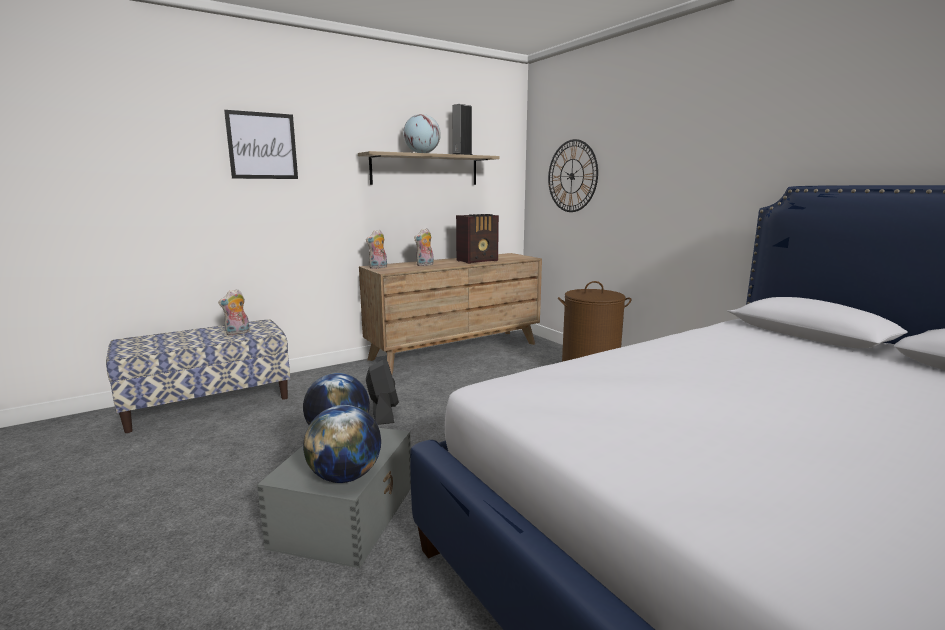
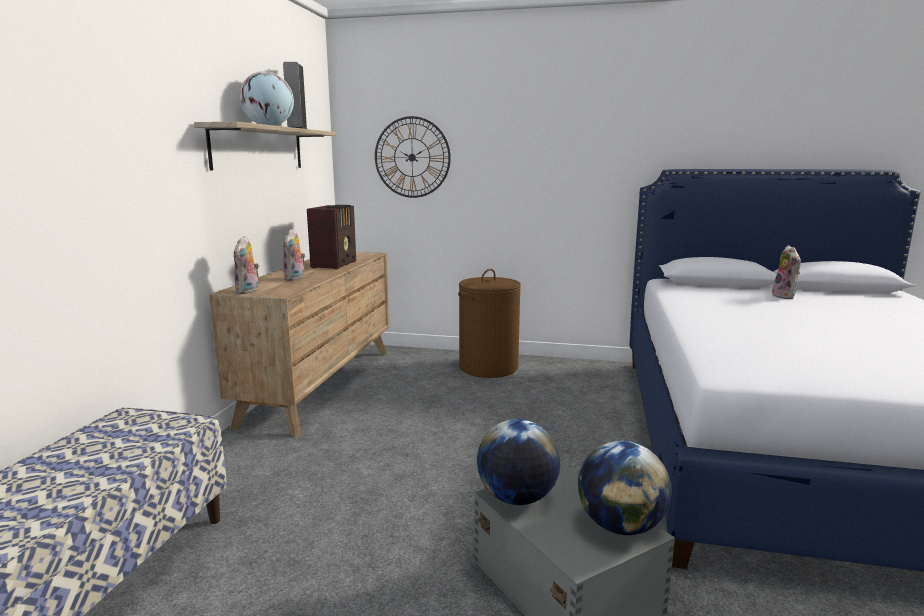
camera: 45 degrees left, 0 degrees up
(237, 333) = (130, 441): plush toy -> plush toy (785, 296)
(262, 146) = (77, 105): picture -> none
(383, 412) = (384, 477): black fan -> none

